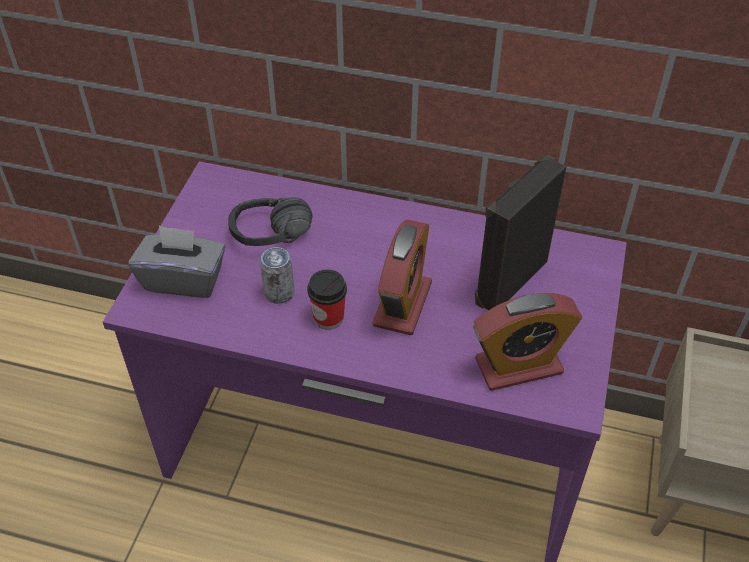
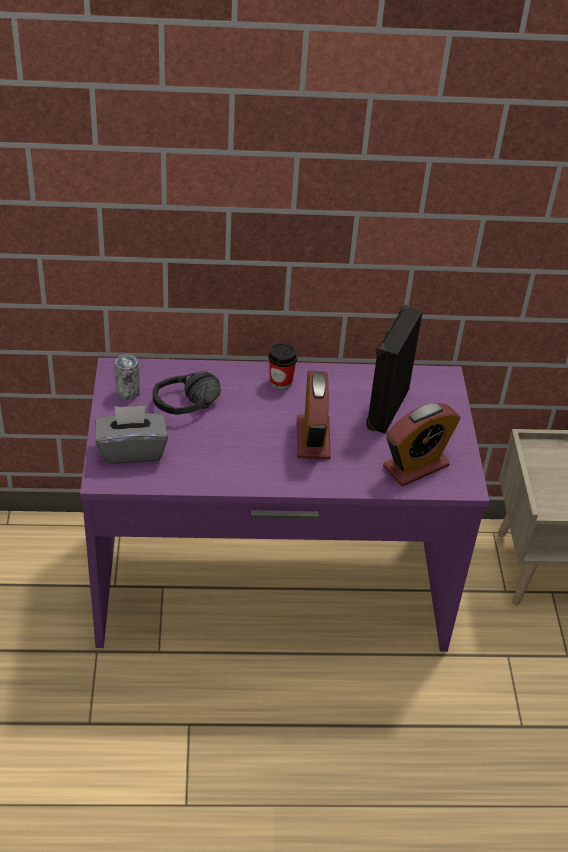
camera: 20 degrees left, 5 degrees down
(279, 293) = (214, 447): can -> can (127, 393)
(328, 318) = (261, 458): cup -> cup (281, 382)

